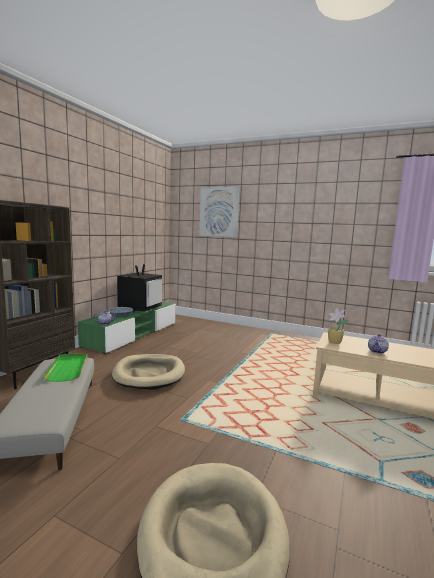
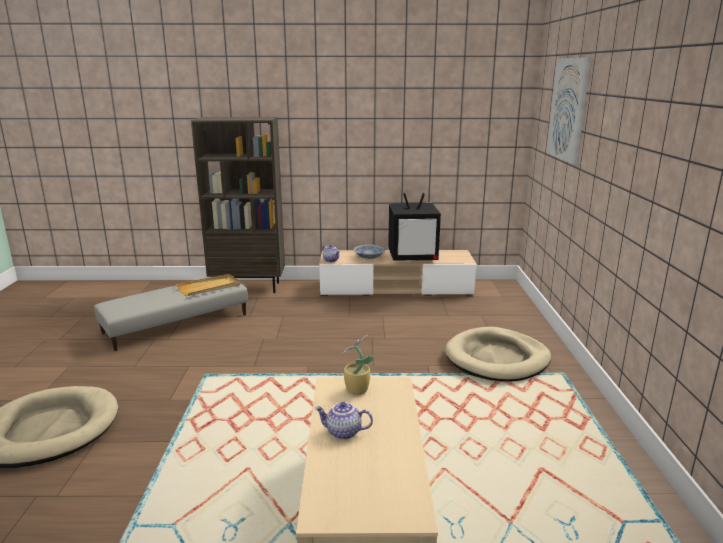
camera: 65 degrees right, 10 degrees up
(68, 368) = (209, 287): green tray -> beige tray
(133, 334) = (395, 288): green tv stand -> beige tv stand
(149, 374) = (292, 331): beige dog bed -> beige dog bed (497, 359)

